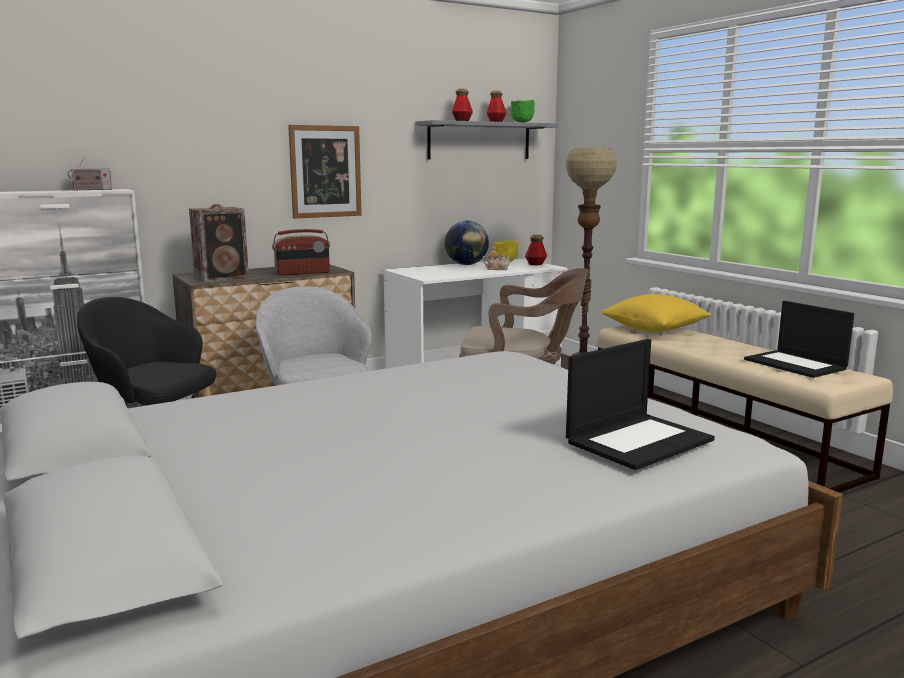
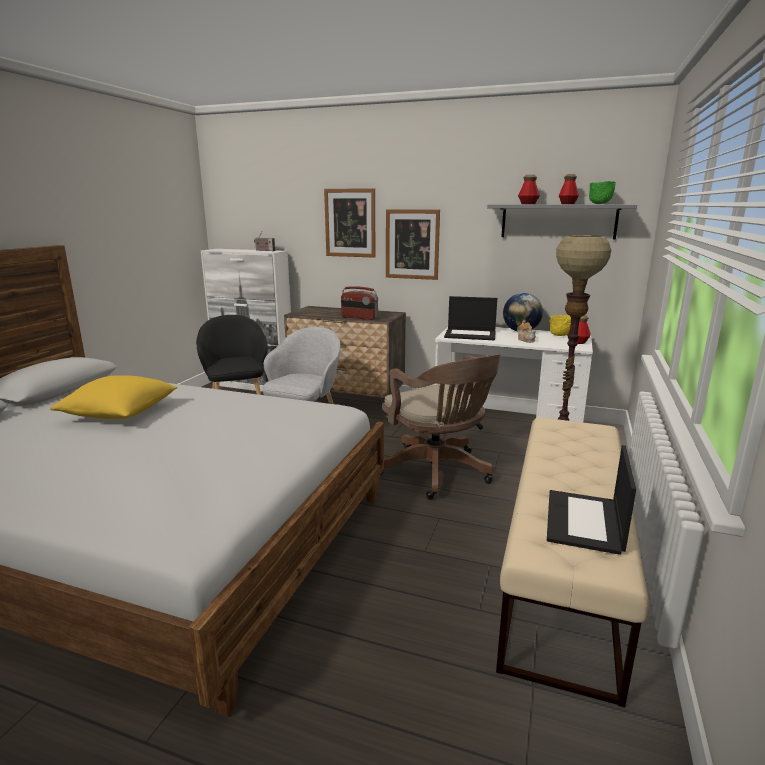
camera: 50 degrees right, 5 degrees up
(223, 278) = (314, 313): speaker -> none
(235, 143) = (350, 223): none -> picture
(639, 440) = (141, 497): laptop -> laptop (471, 335)
(655, 329) = (577, 434): yellow pillow -> yellow pillow (120, 414)

